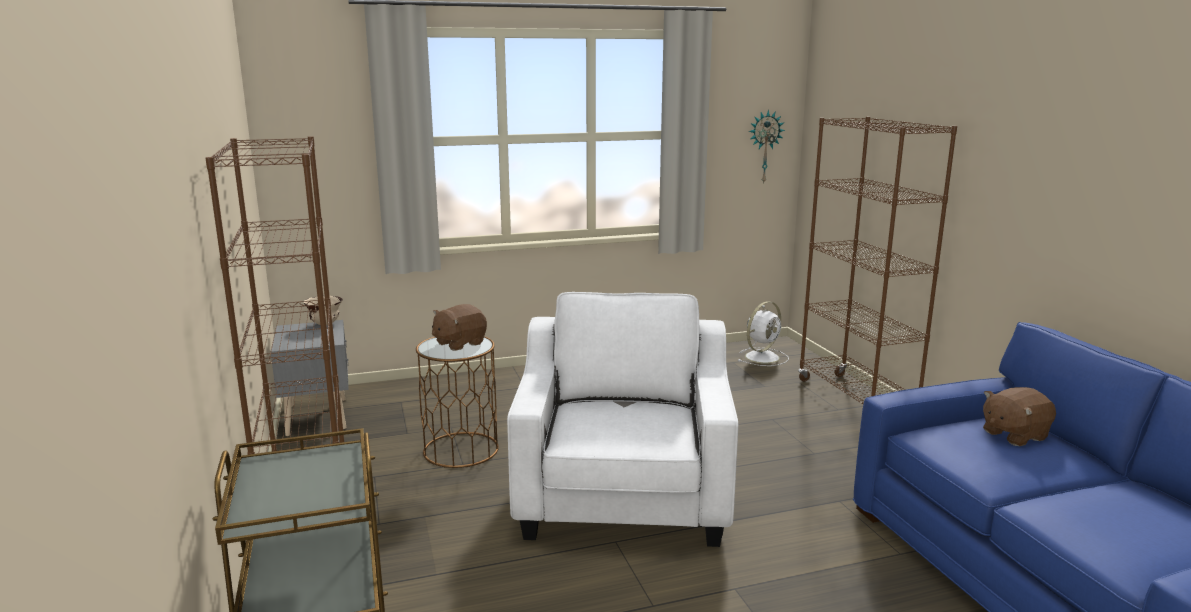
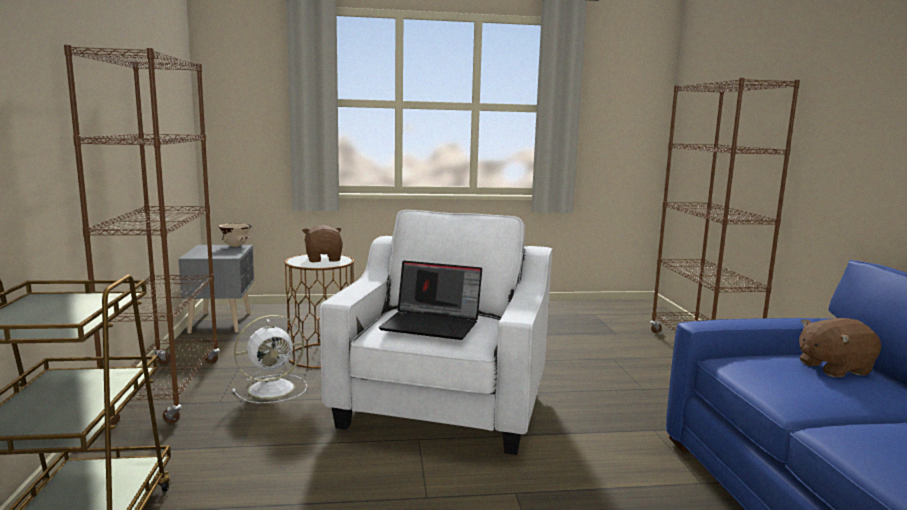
camera: 10 degrees right, 5 degrees down
(459, 343) = (324, 259): brown plush toy -> brown plush toy turned 105 degrees clockwise
(622, 423) = (432, 325): none -> laptop
(763, 357) = (624, 312): white fan -> white fan (273, 388)
(764, 147) = (634, 125): wall clock -> none

